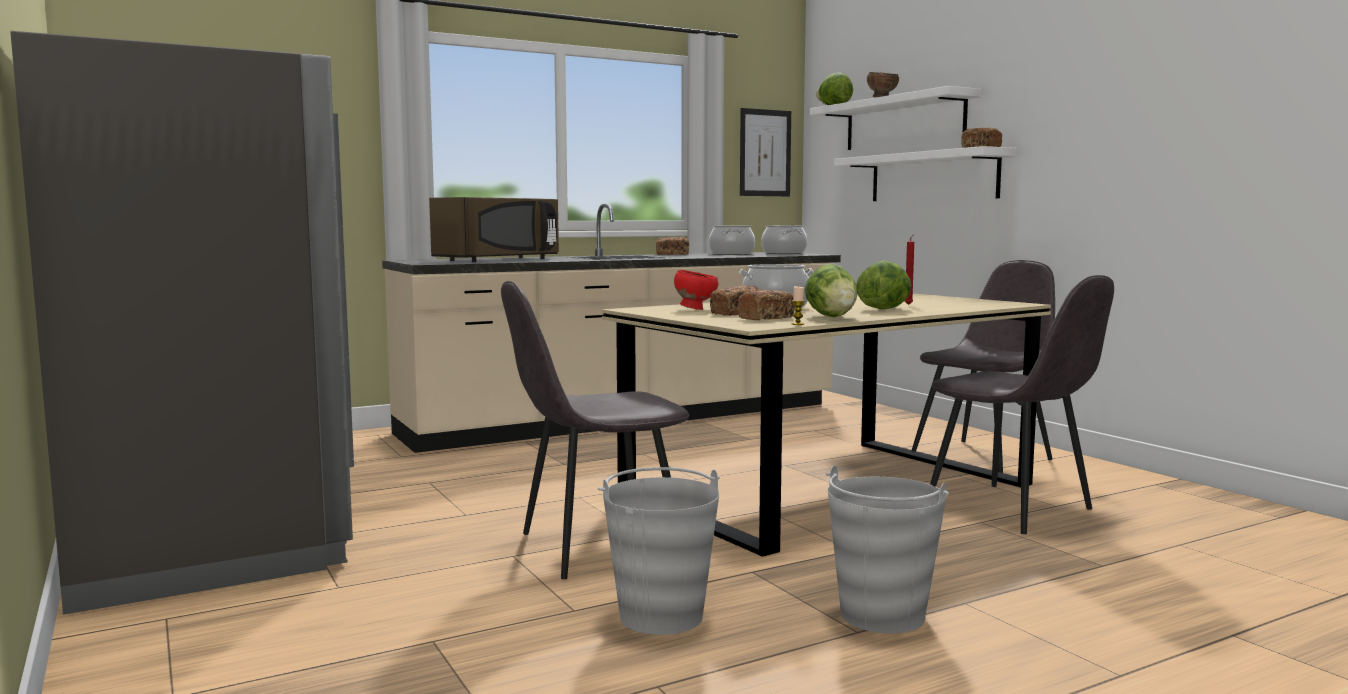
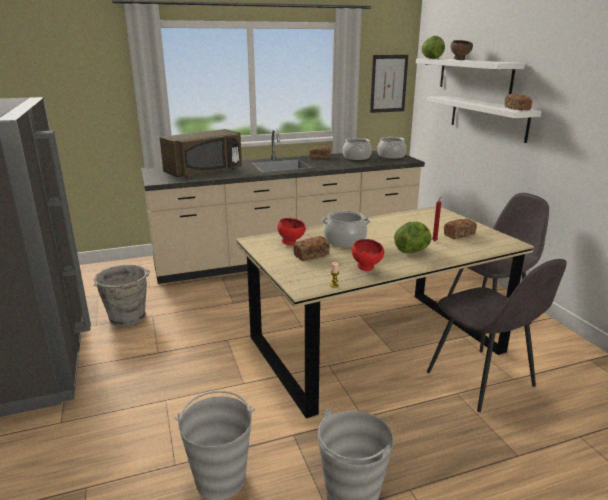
camera: 10 degrees right, 15 degrees up
(385, 486) = (128, 318): none -> grey bucket
(596, 547) = (215, 396): grey chair -> none
(766, 318) = (323, 268): bread -> bread (459, 234)
(832, 317) = (367, 268): lettuce -> red bowl

